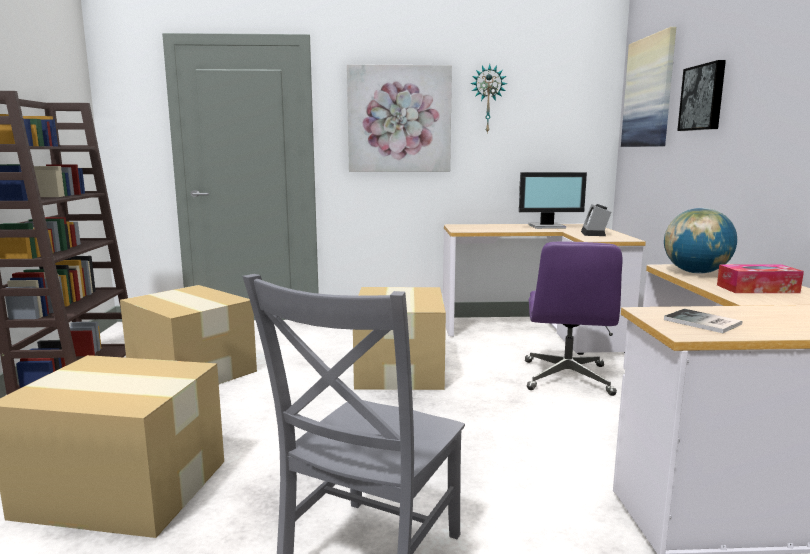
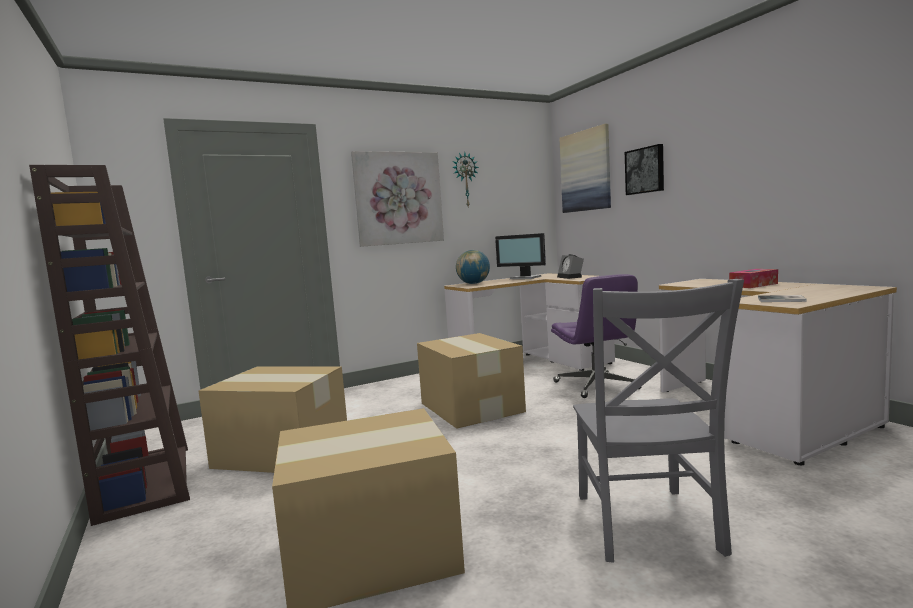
camera: 25 degrees left, 5 degrees down
(548, 226) = (525, 278): monitor -> monitor turned 60 degrees clockwise
(696, 272) = (698, 284): globe -> globe (473, 284)

